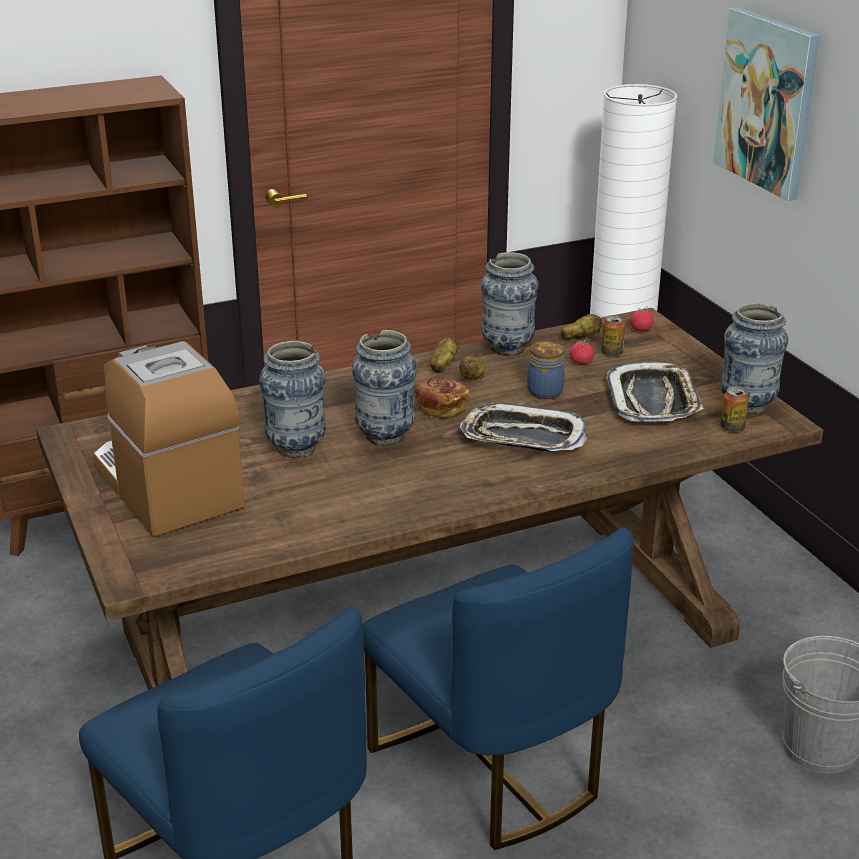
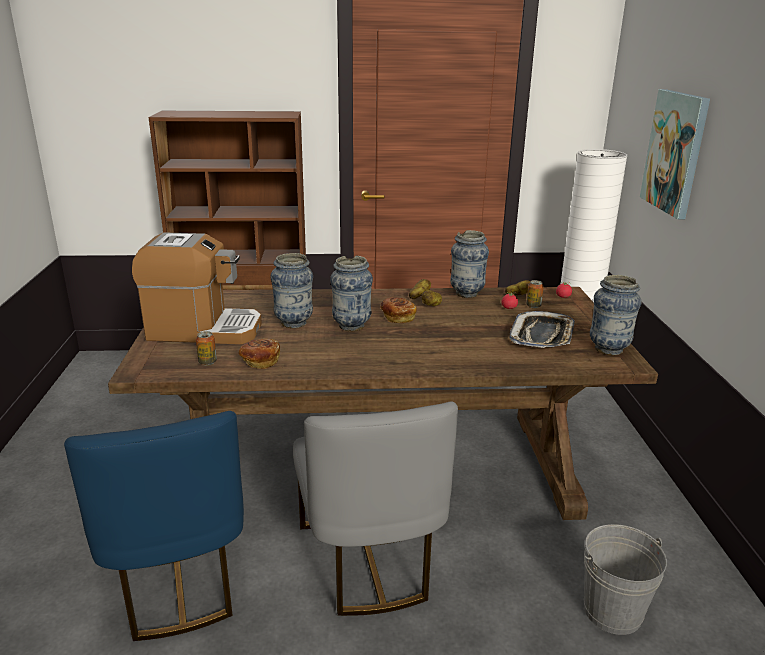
camera: 20 degrees right, 5 degrees down
(167, 487) = (203, 329): coffee machine -> coffee machine turned 105 degrees clockwise
(302, 523) = (260, 362): none -> bread
(492, 768) = (369, 560): blue chair -> grey chair
(522, 437) = (437, 341): tray -> none
(546, 391) = (473, 319): jar -> none
(732, 428) = (588, 360): can -> can (207, 362)

